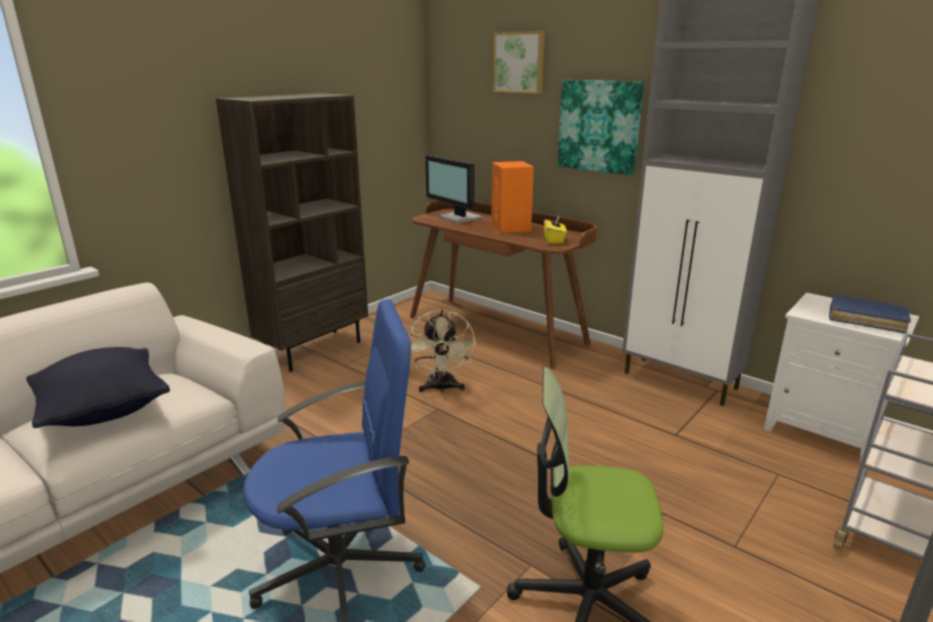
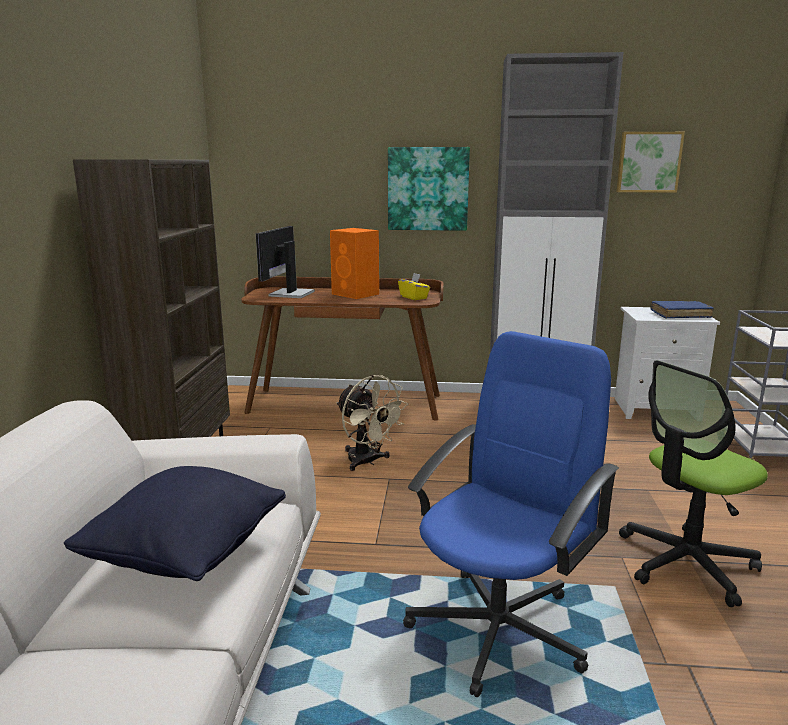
camera: 35 degrees left, 5 degrees down
(458, 218) = (289, 294): monitor -> monitor turned 90 degrees clockwise
(520, 62) = (334, 131): picture -> picture (648, 162)

